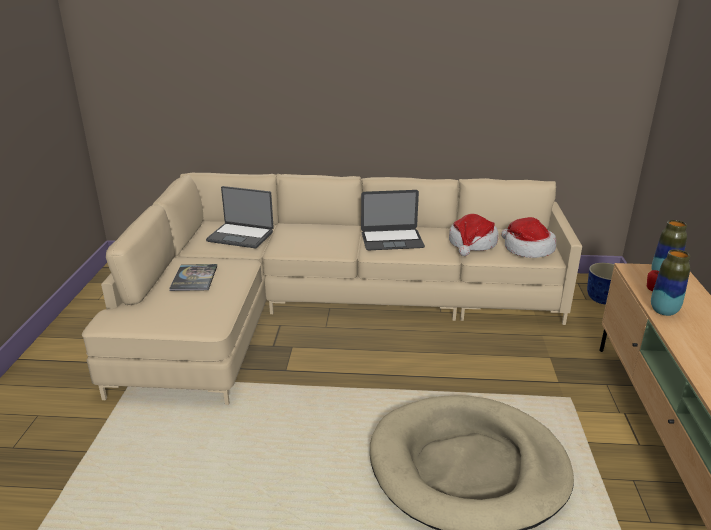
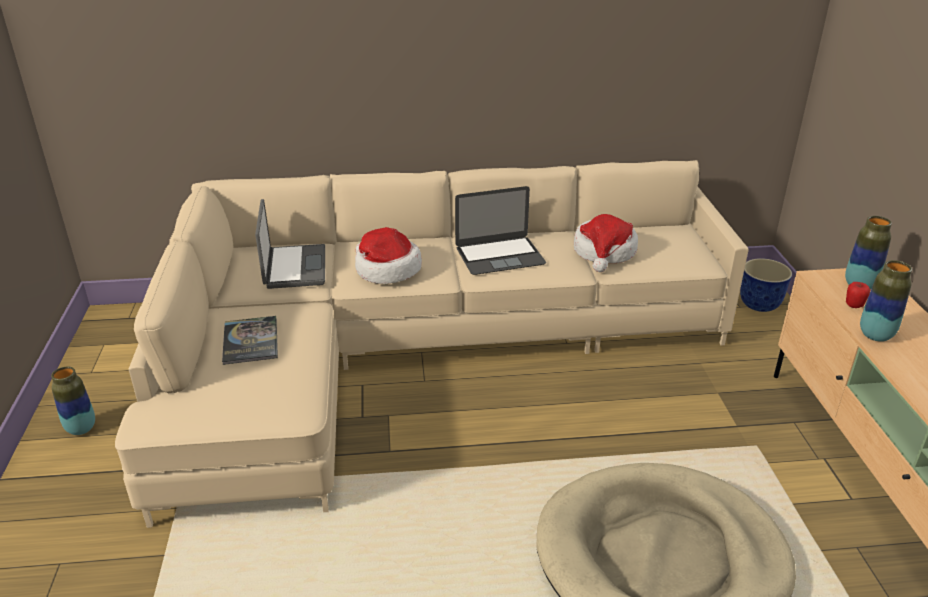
camera: 10 degrees left, 5 degrees up
(80, 333) = (81, 428): none -> vase
(241, 236) = (293, 268): laptop -> laptop turned 105 degrees counterclockwise
(527, 249) = (675, 254): hat -> hat (386, 269)

